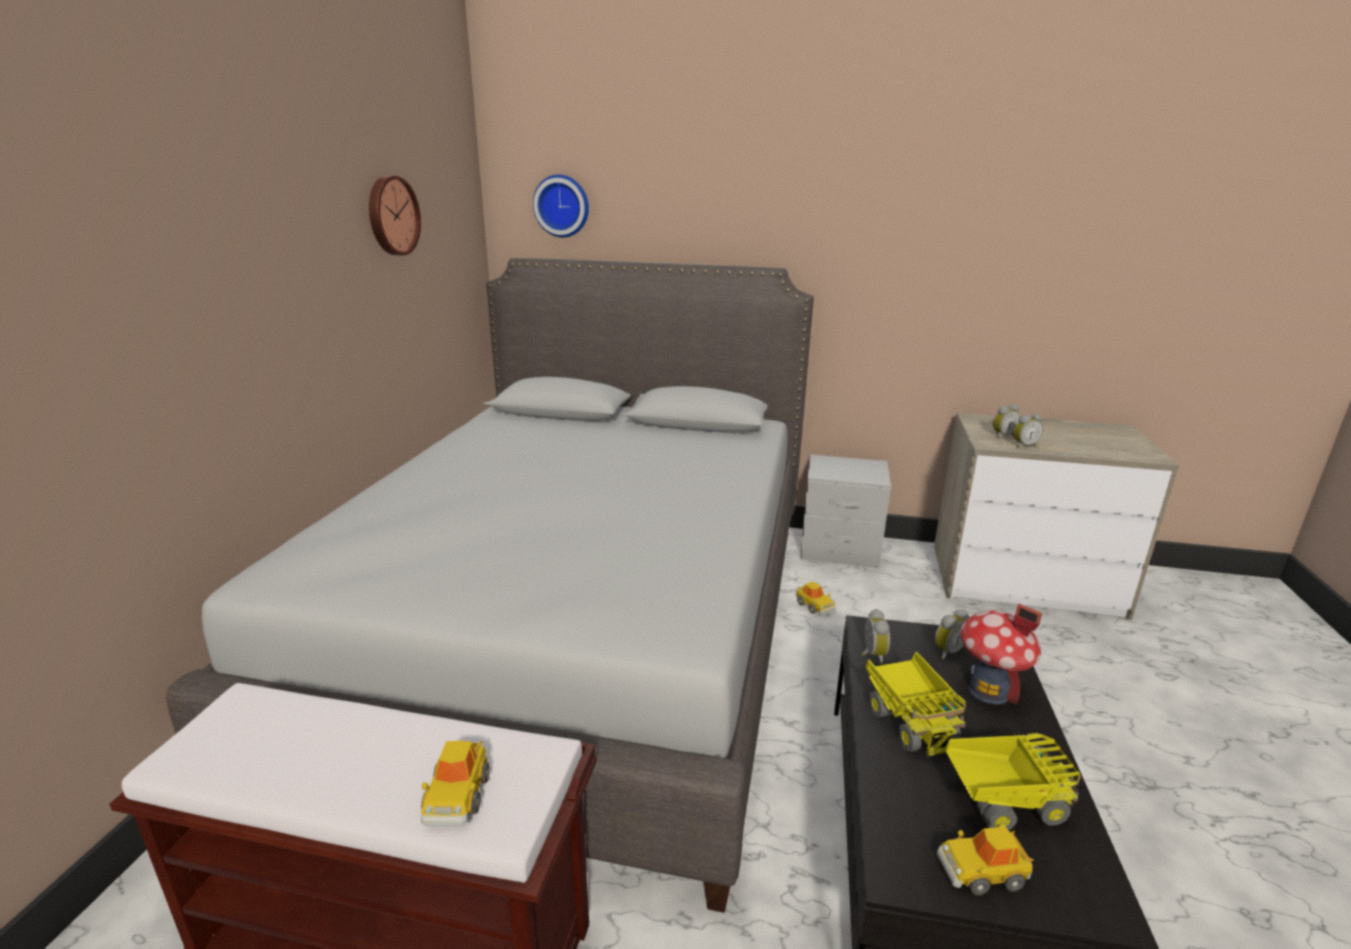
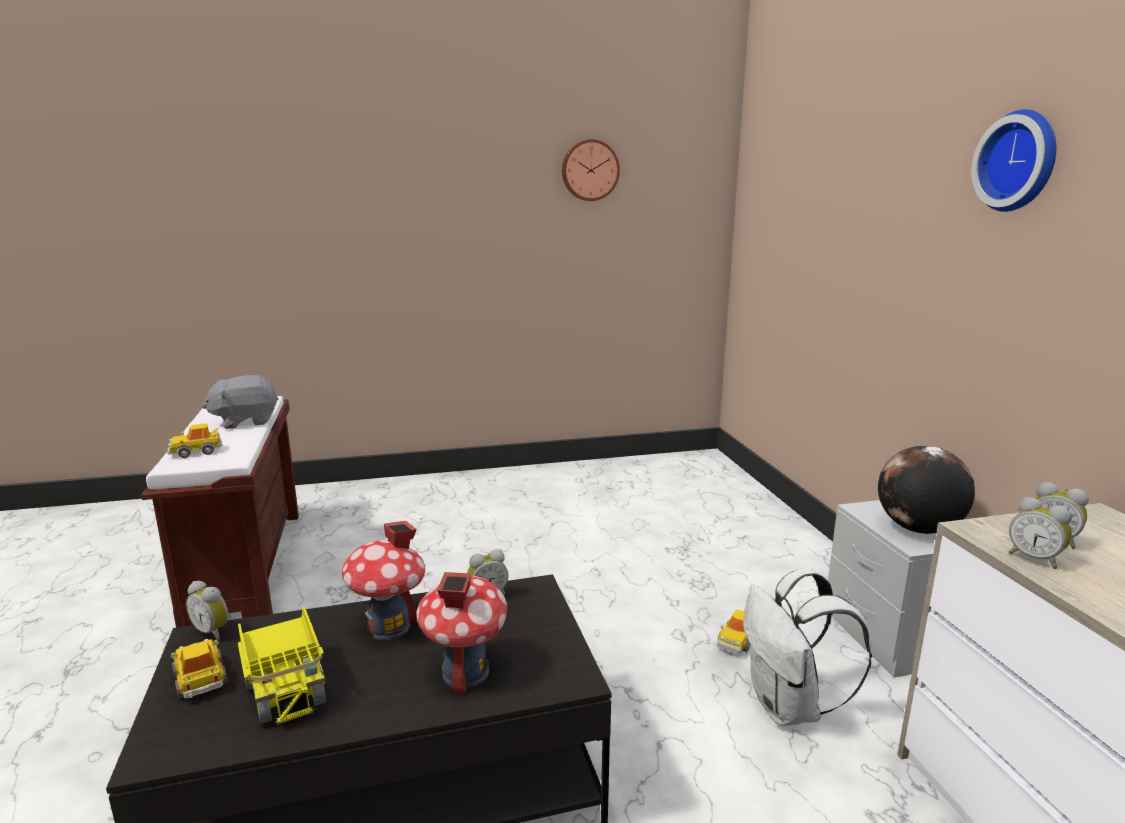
camera: 65 degrees right, 5 degrees down
(347, 731) = (245, 421): none -> grey plush toy
(562, 206) = (775, 167): wall clock -> wall clock (1020, 161)
(581, 631) = (561, 532): grey bed -> none
(857, 470) = (917, 529): none -> globe
(894, 615) = (789, 707): none -> white backpack
(910, 721) = (389, 627): toy truck -> toy house
(946, 651) = (527, 639): alarm clock -> alarm clock (213, 631)

